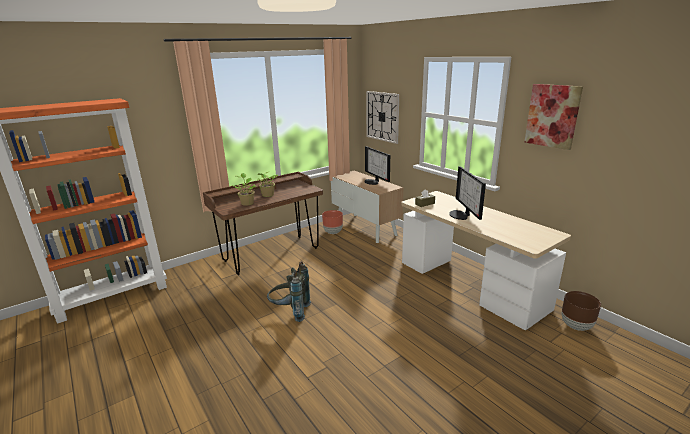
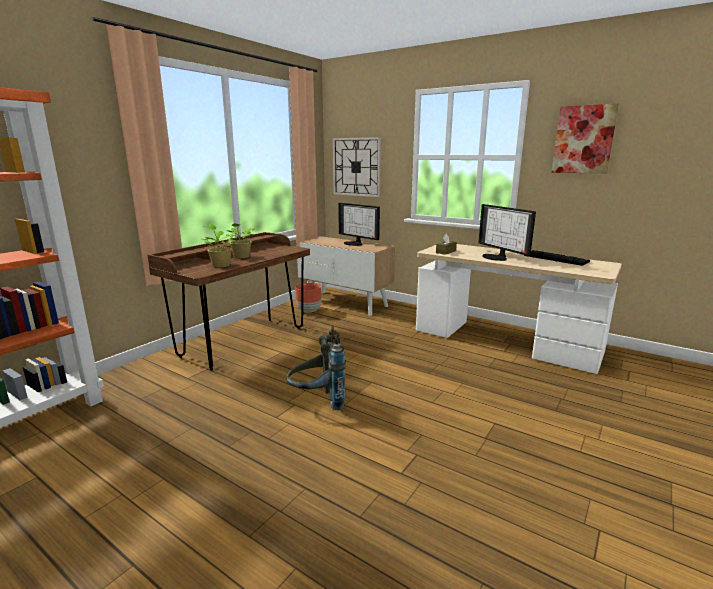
camera: 20 degrees left, 5 degrees down
(514, 222) = (556, 259): none -> keyboard
(576, 326) = (636, 362): brown planter -> none

